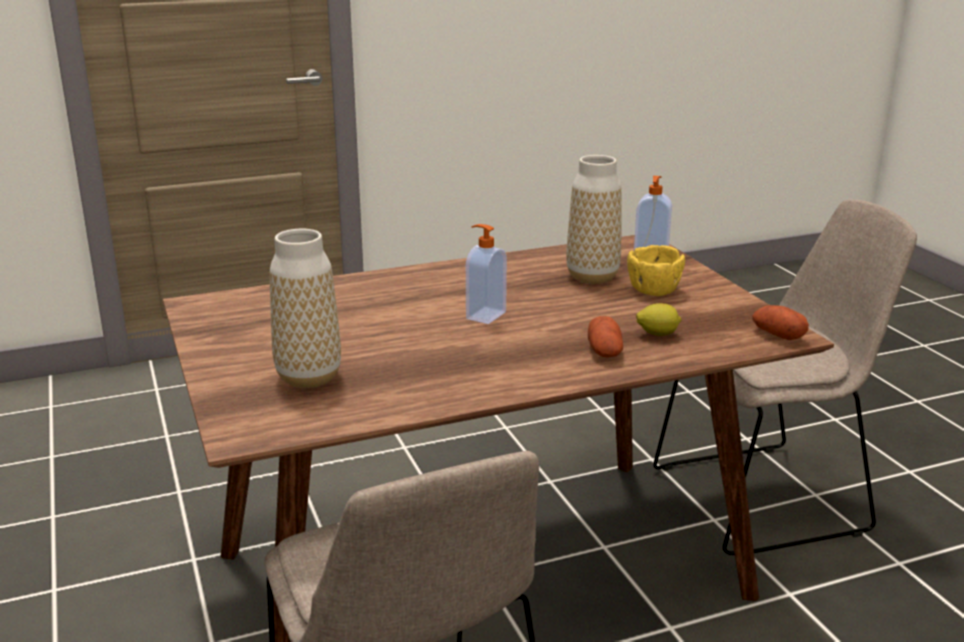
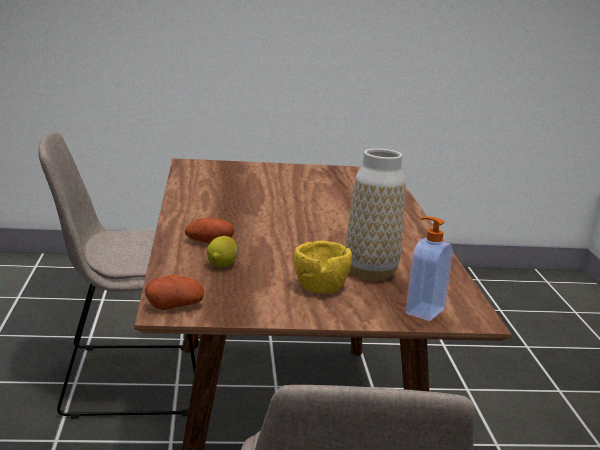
camera: 105 degrees right, 5 degrees down
(309, 377) = (245, 179): vase -> none
(484, 315) = (306, 225): soap dispenser -> none

